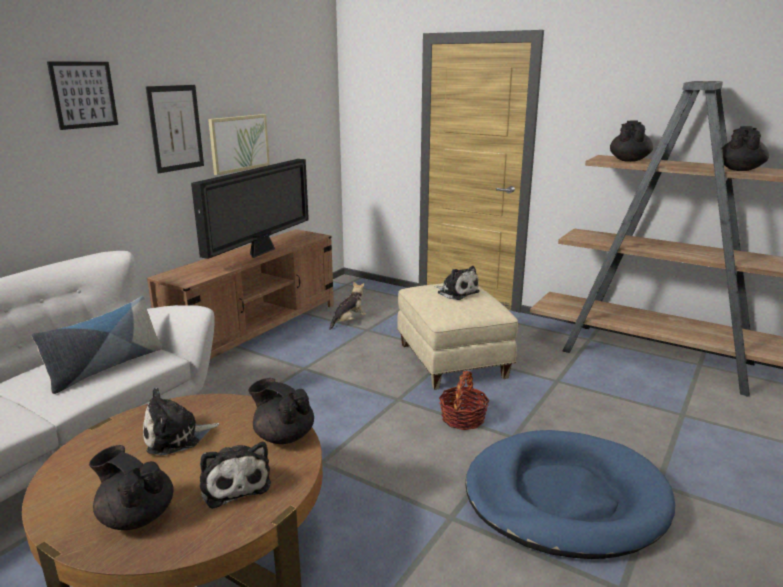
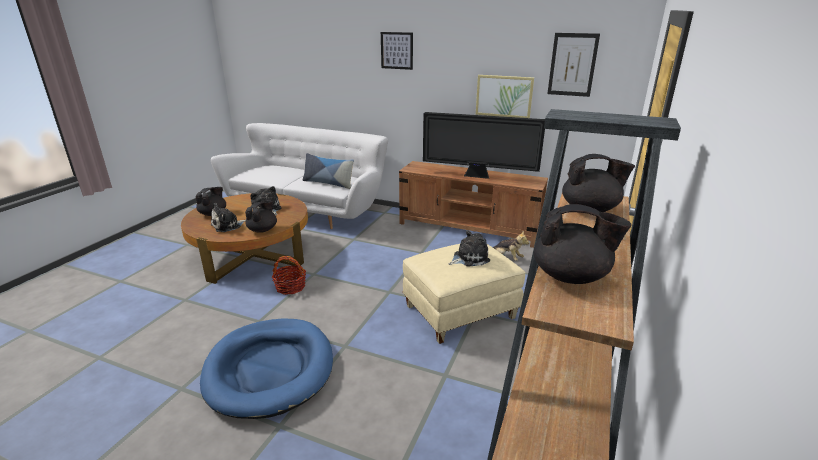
camera: 80 degrees right, 5 degrees up
(175, 128) = (451, 77): picture -> picture (572, 65)
(456, 292) = (469, 258): plush toy -> plush toy turned 150 degrees counterclockwise
(463, 418) = (367, 321): basket -> basket (290, 287)

